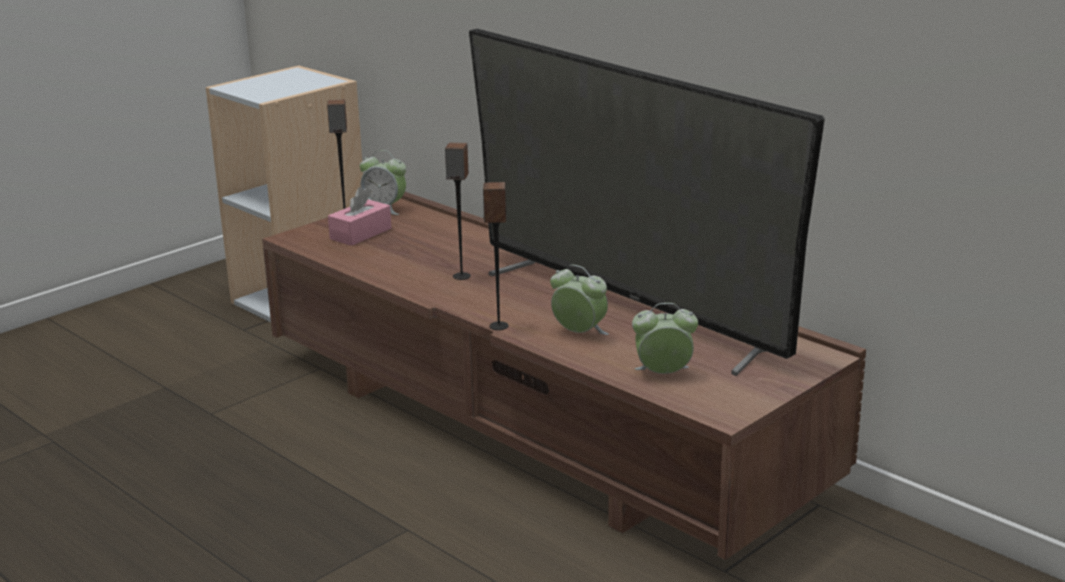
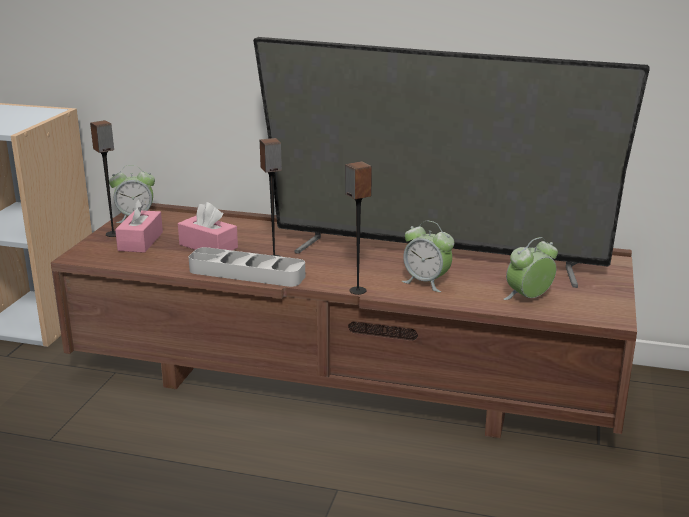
camera: 30 degrees left, 0 degrees up
(416, 251) = (208, 246): none -> pink tissue box
(417, 286) = (247, 273): none -> grey tray
(579, 333) = (426, 282): alarm clock -> alarm clock turned 150 degrees counterclockwise

